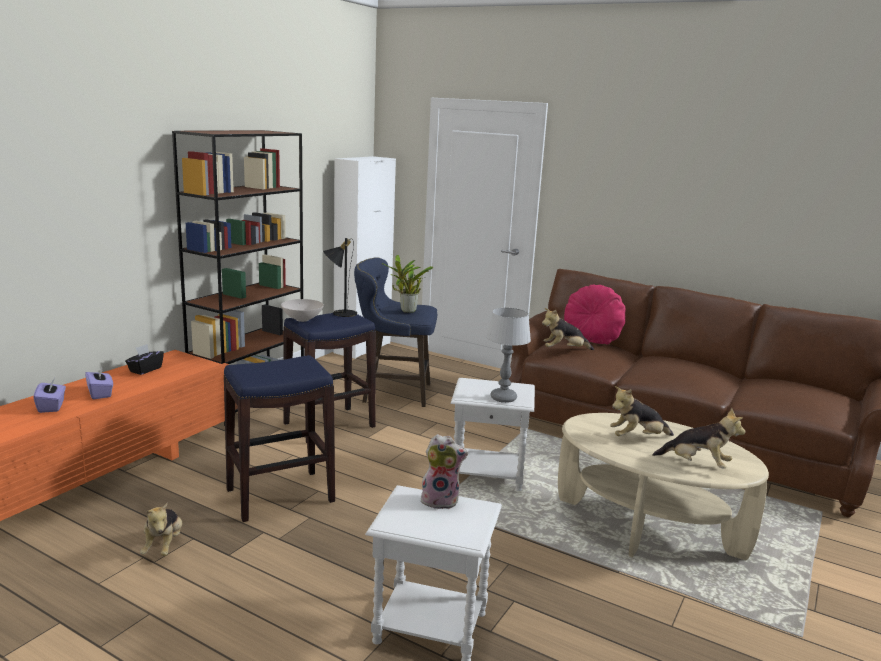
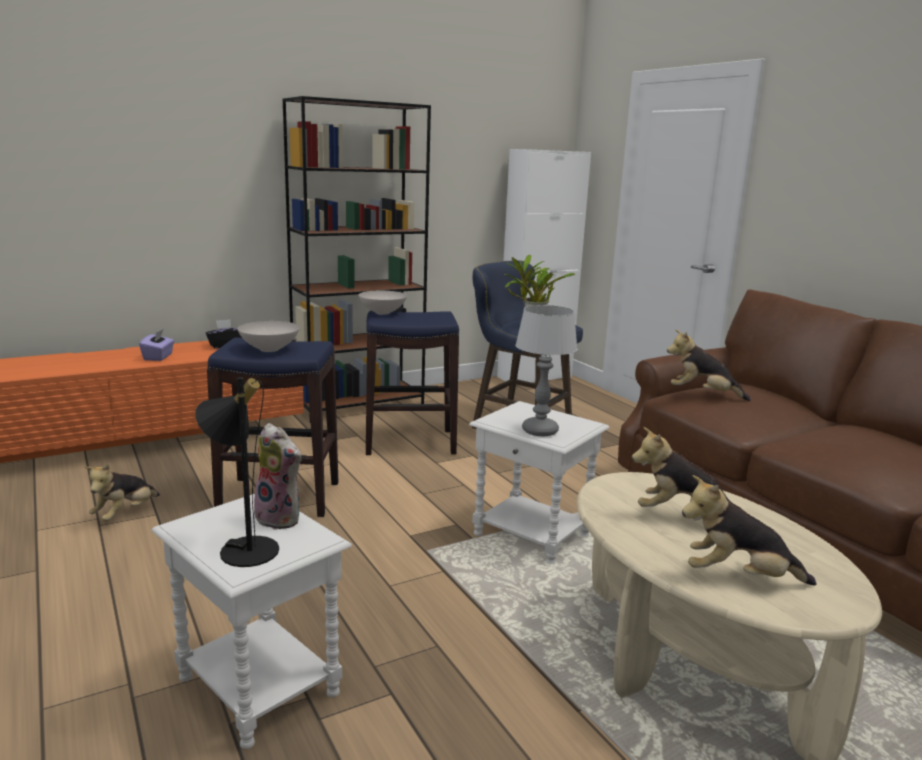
camera: 30 degrees right, 0 degrees up
(52, 406) = (106, 360): purple tissue box -> none
(278, 372) = (268, 349): none -> white bowl
(340, 313) = (434, 312): black table lamp -> black table lamp (243, 547)
(591, 341) = (764, 391): pink pillow -> none
(696, 464) = (738, 577): plush toy -> plush toy turned 135 degrees clockwise

